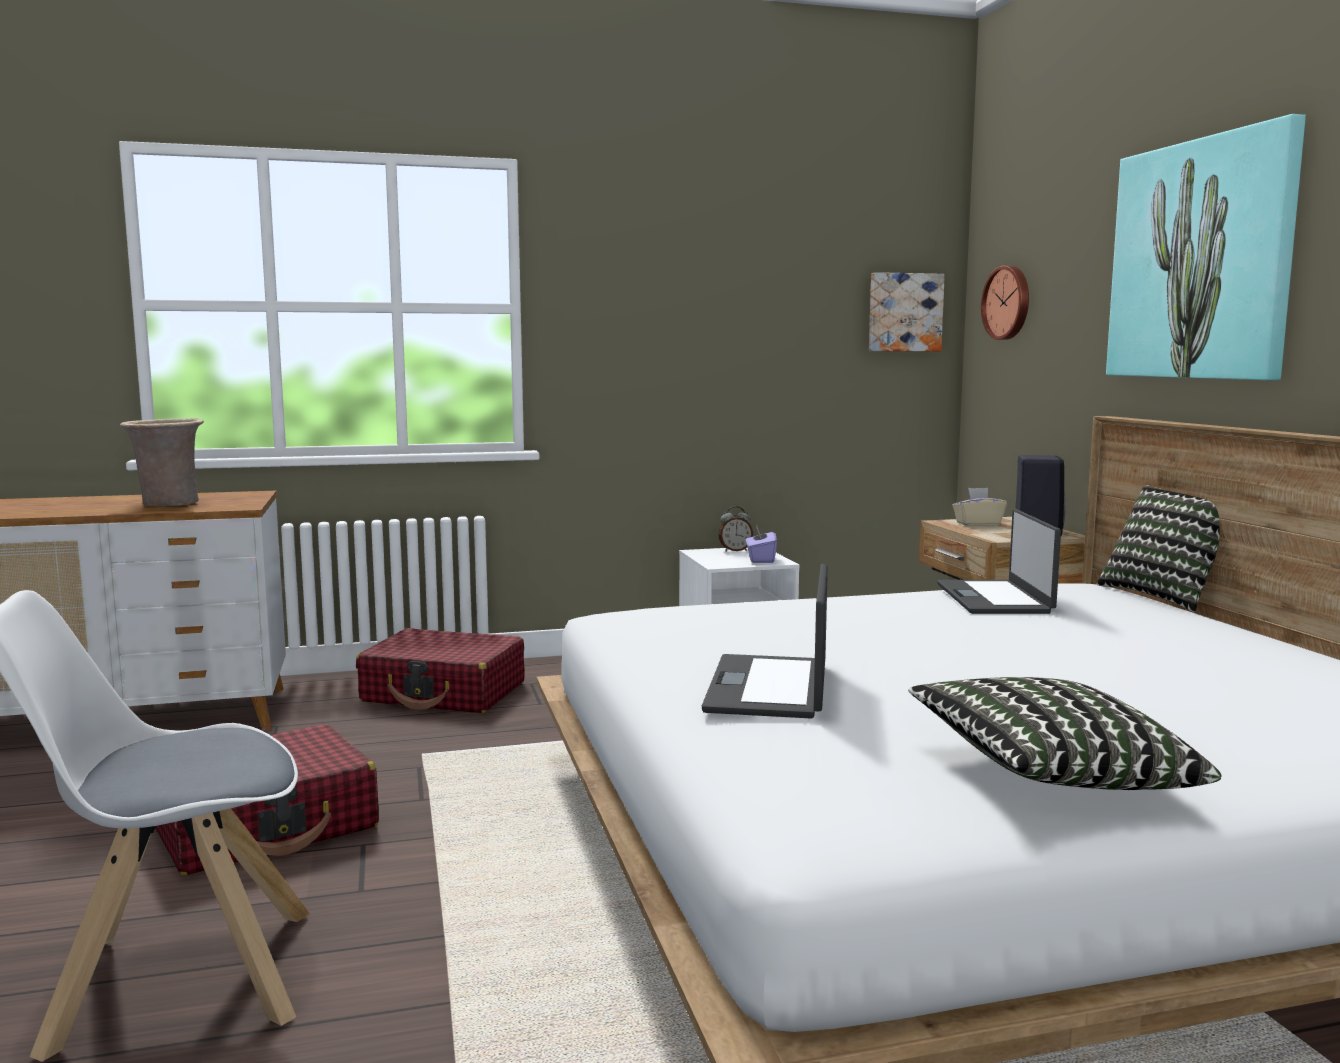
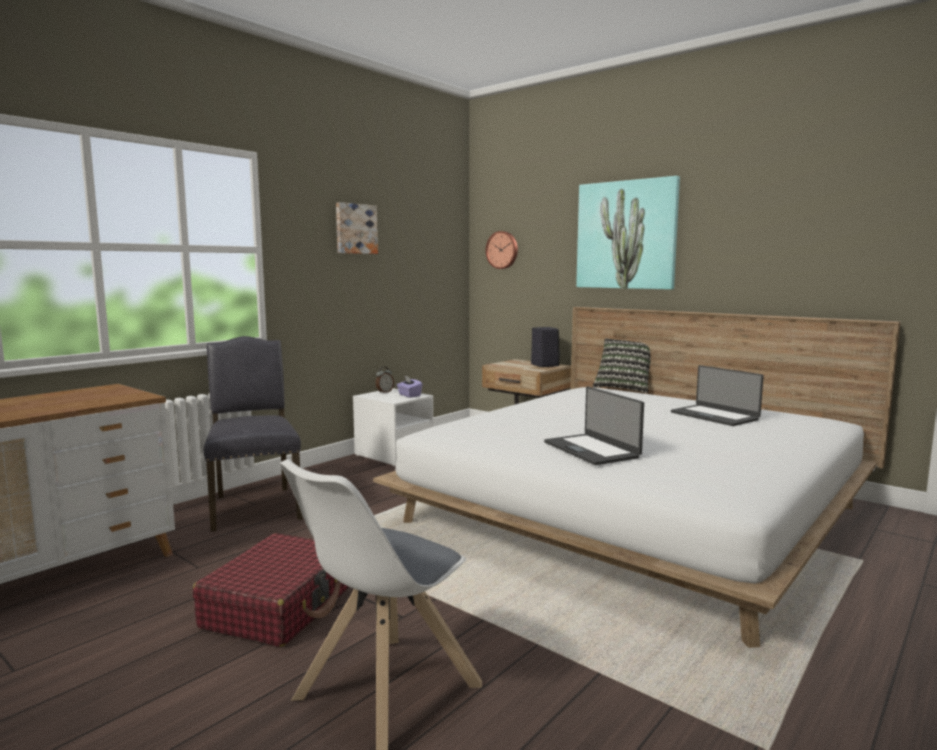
camera: 35 degrees left, 0 degrees up
(168, 504) = (71, 401): beige vase -> none
(444, 692) = (255, 506): red suitcase -> grey chair
(904, 312) = (446, 254): picture -> picture (355, 229)
(978, 524) = (511, 364): beige tissue box -> none
(995, 598) = (577, 398): laptop -> laptop (715, 416)
(1049, 776) = (751, 460): pillow -> none

